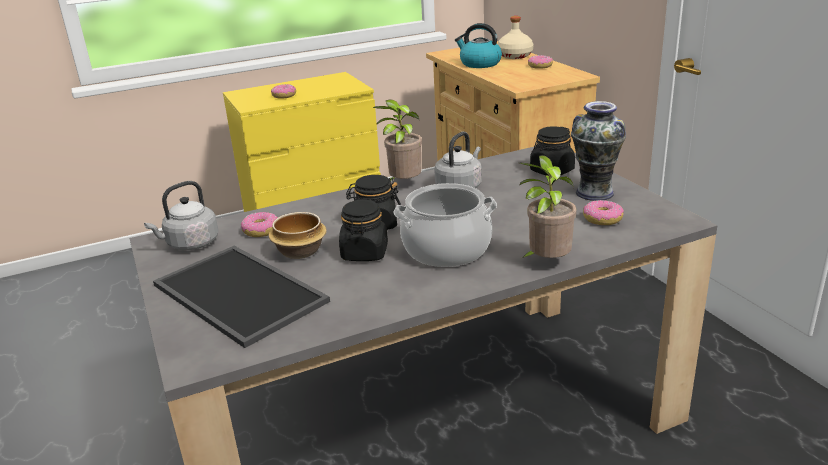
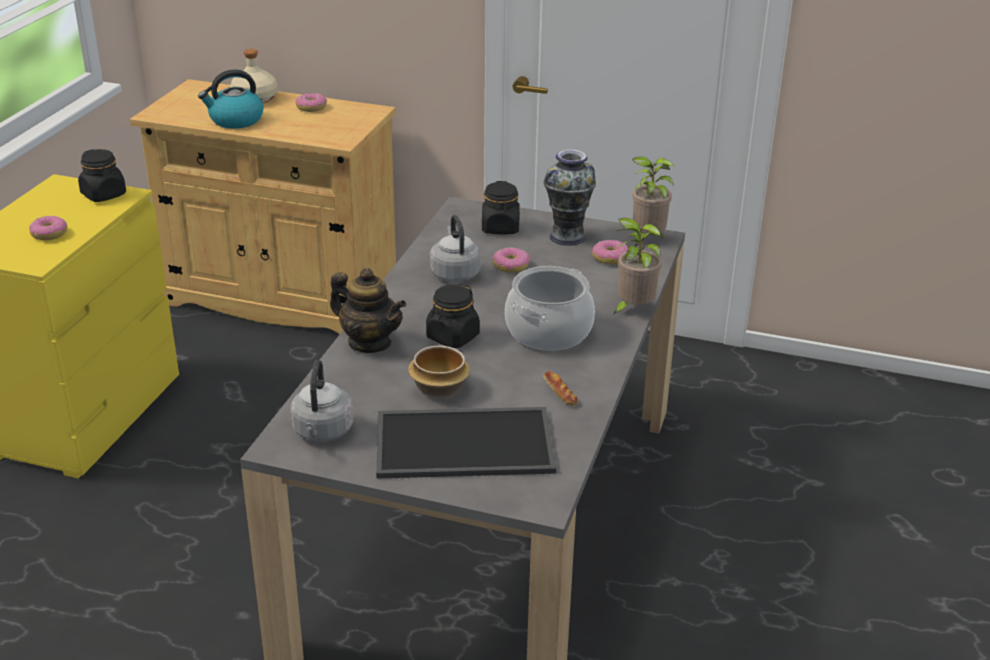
camera: 50 degrees left, 5 degrees up
(261, 231) = (363, 389): donut -> donut (510, 266)
(322, 206) = (369, 343): none -> teapot
(365, 253) = (494, 364): black jar -> black jar (104, 195)
(367, 294) = (560, 392): none -> bread
(403, 185) = (401, 291): potted plant -> potted plant (646, 240)

